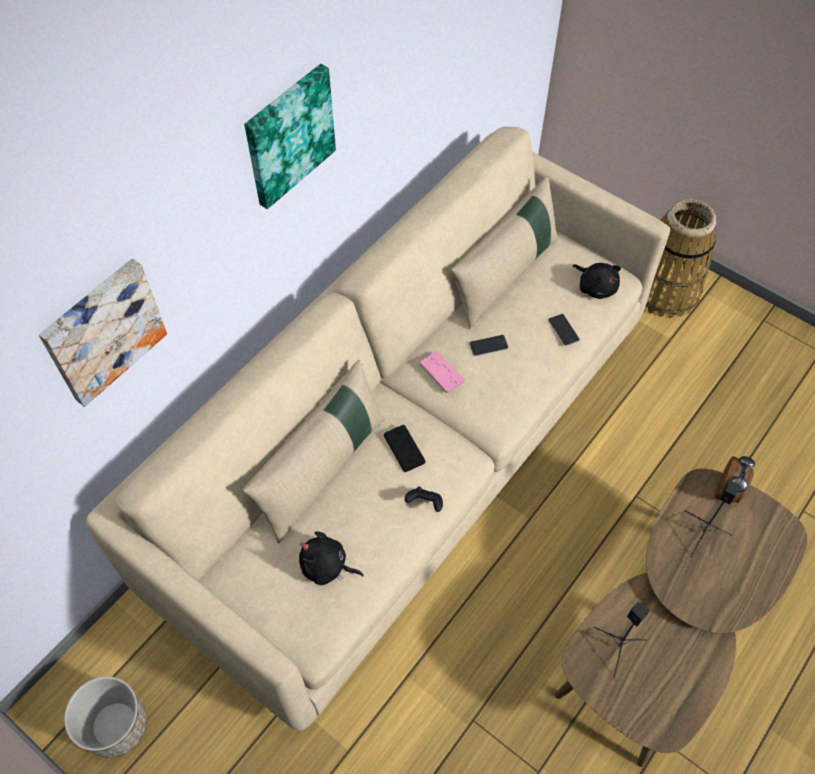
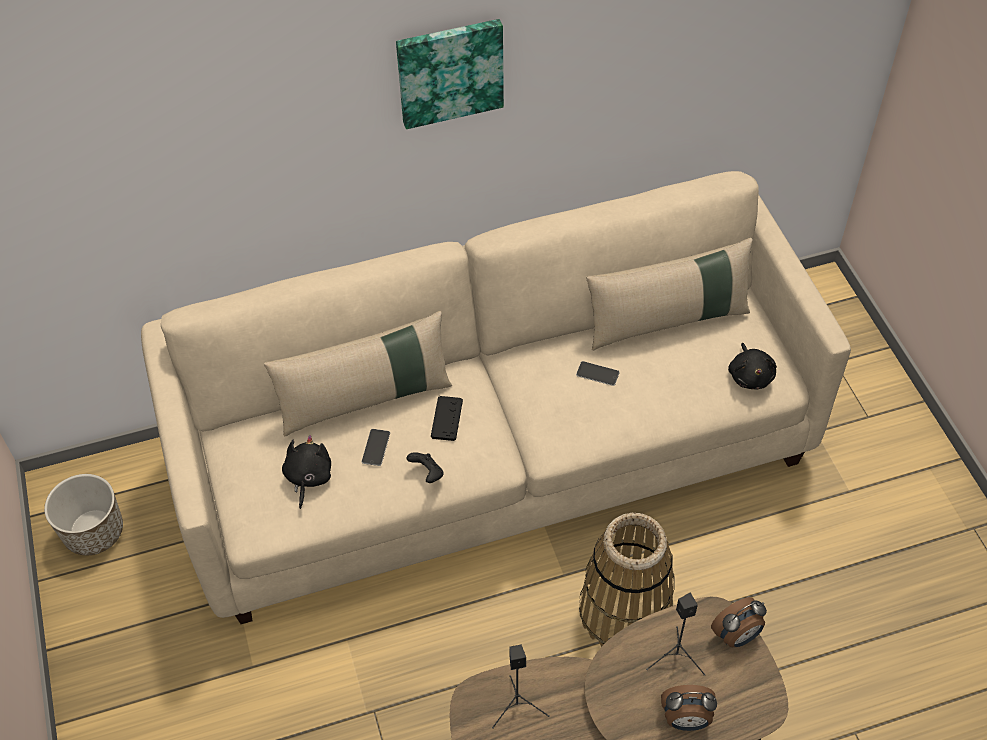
camera: 35 degrees right, 5 degrees down
(102, 330) = (205, 161): picture -> none
(327, 567) = (308, 477): black plush toy -> black plush toy turned 45 degrees clockwise
(441, 372) = (535, 374): pink game controller -> none
(563, 330) = (682, 397): phone -> phone (376, 447)
(665, 290) = (884, 441): basket -> basket (625, 611)
(746, 578) = (686, 720): none -> alarm clock

